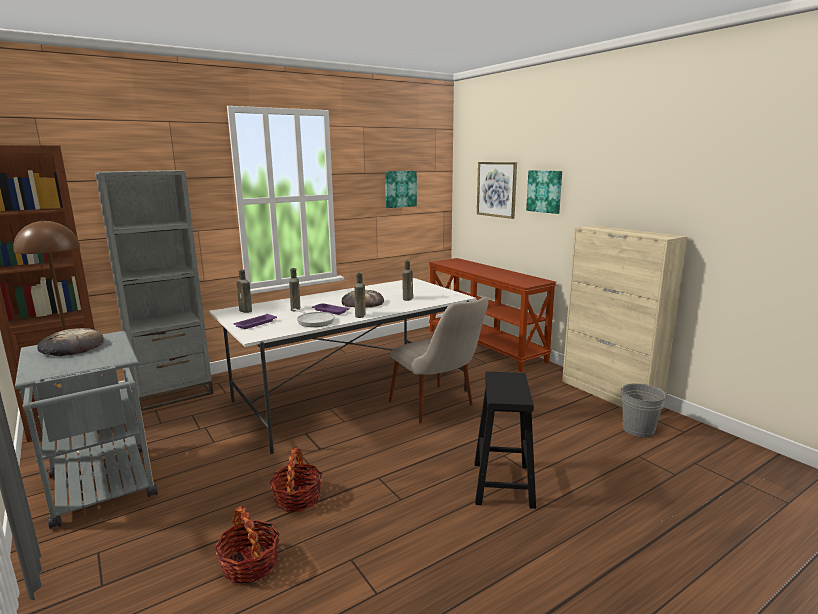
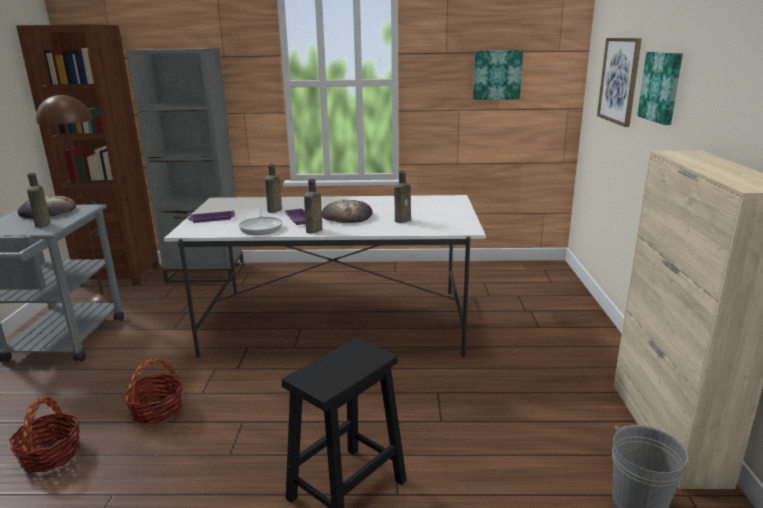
camera: 35 degrees right, 5 degrees up
(246, 311) = (233, 204): brown bottle -> brown bottle (43, 225)
(439, 408) = (403, 367): beige chair -> none
(485, 345) = (568, 303): brown console table -> none

